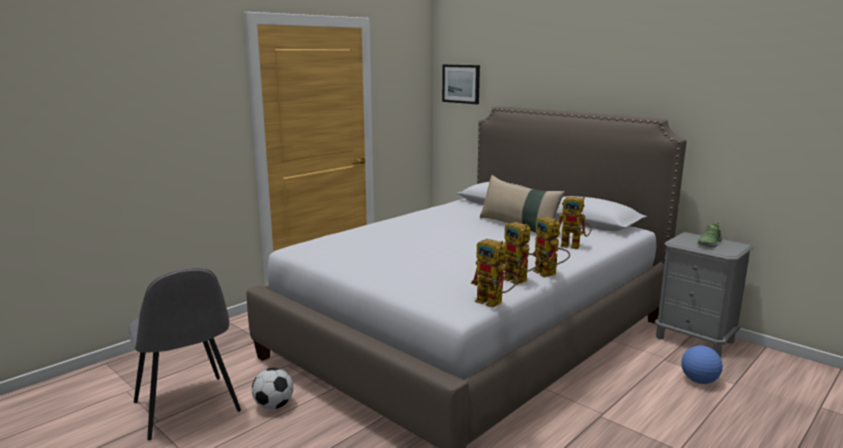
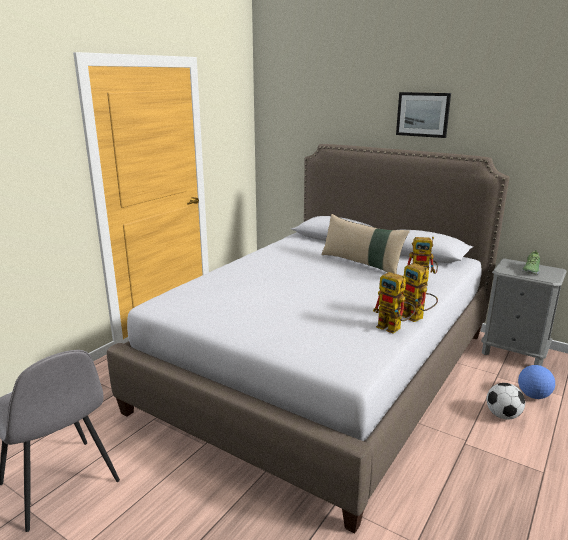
camera: 10 degrees left, 5 degrees up
(274, 406) = (153, 470): football -> football (502, 415)
(461, 84) = (284, 121): picture -> picture (423, 114)
(494, 303) = (383, 358): toy robot -> none

